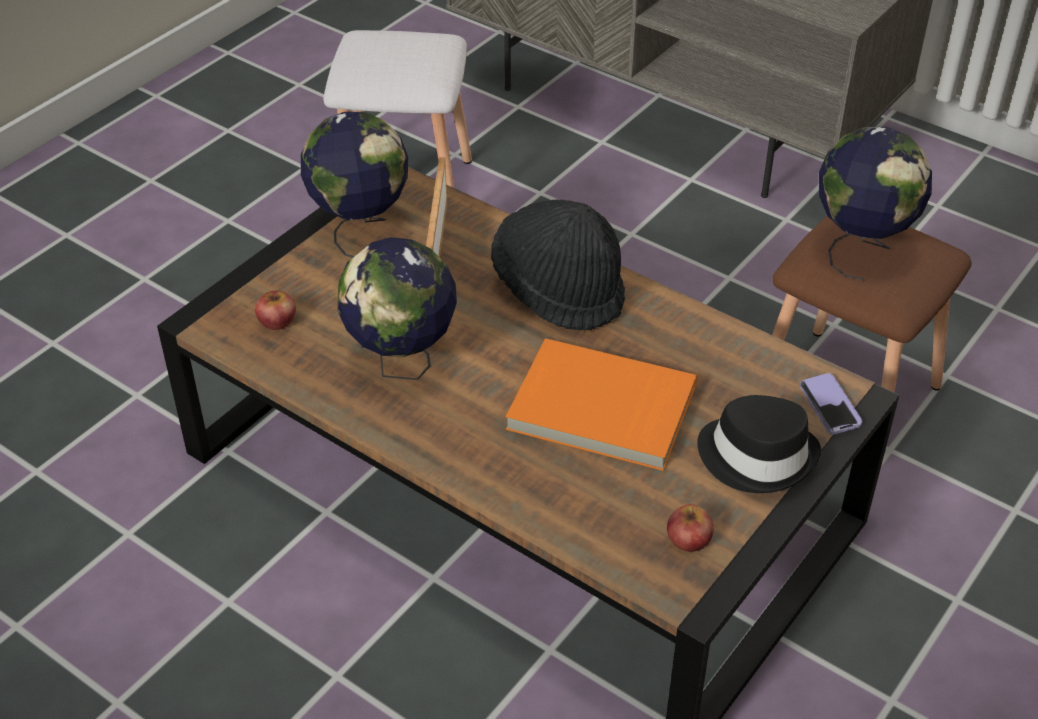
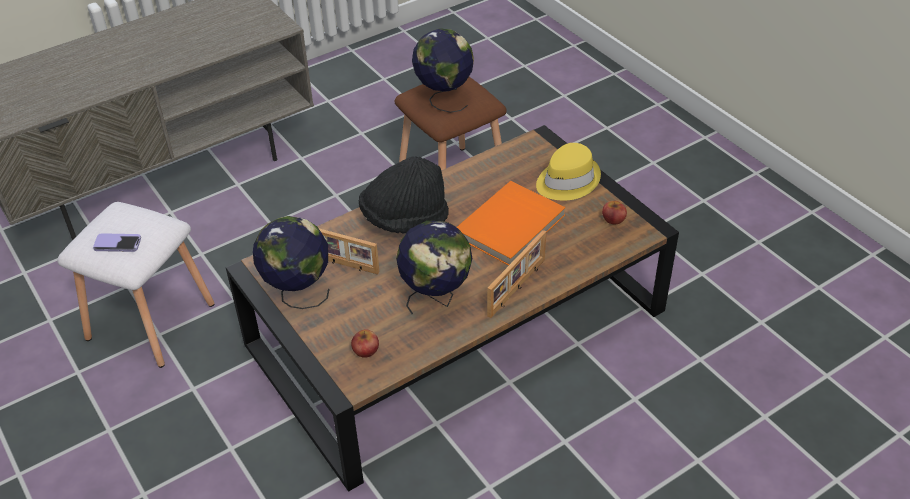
camera: 70 degrees left, 0 degrees up
(460, 449) = (518, 287): none -> picture frame
(757, 455) = (567, 181): black hat -> yellow hat
(830, 405) = (543, 148): phone -> phone (117, 244)

